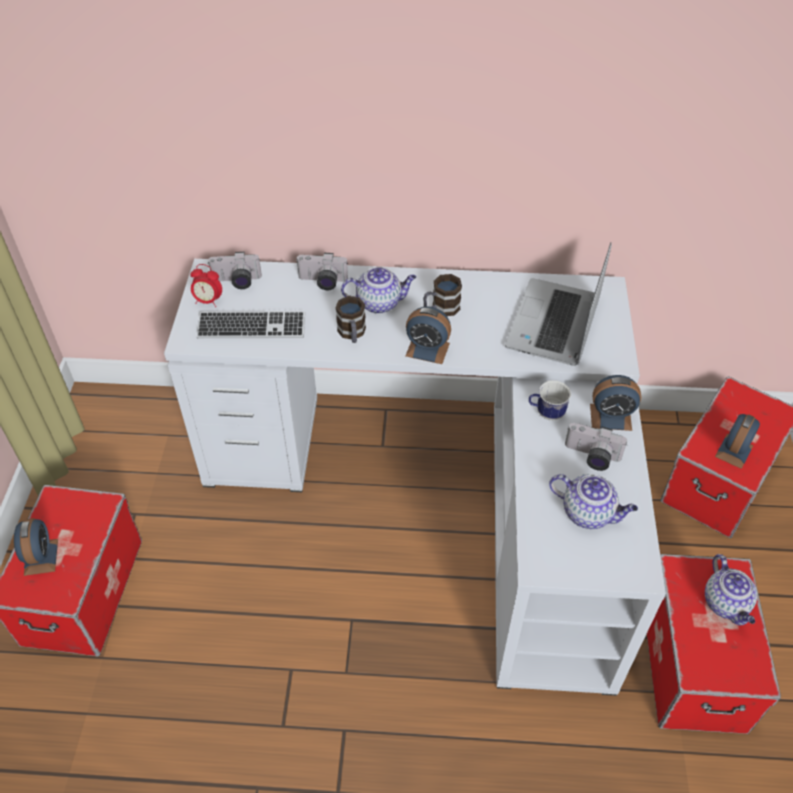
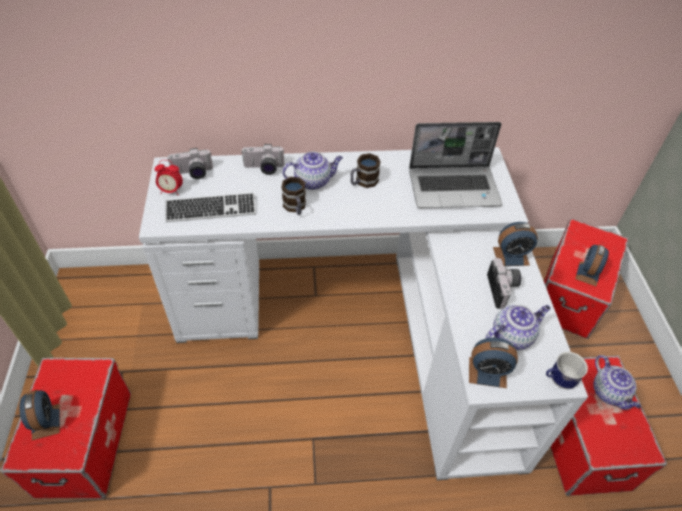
camera: 10 degrees left, 0 degrees up
(427, 349) = (359, 215): alarm clock -> alarm clock (487, 372)
(546, 413) = (460, 257): mug -> mug (558, 380)
(554, 325) = (454, 187): laptop -> laptop turned 105 degrees counterclockwise
(588, 513) = (512, 335): teapot -> teapot turned 45 degrees counterclockwise
(591, 457) = (503, 289): camera -> camera turned 105 degrees counterclockwise

